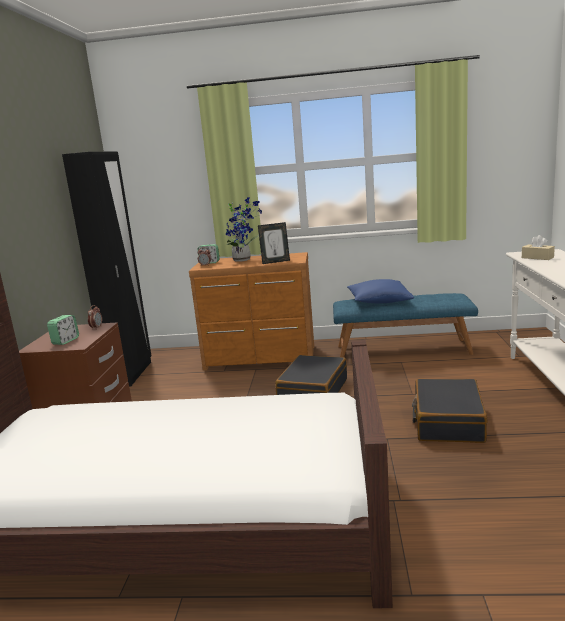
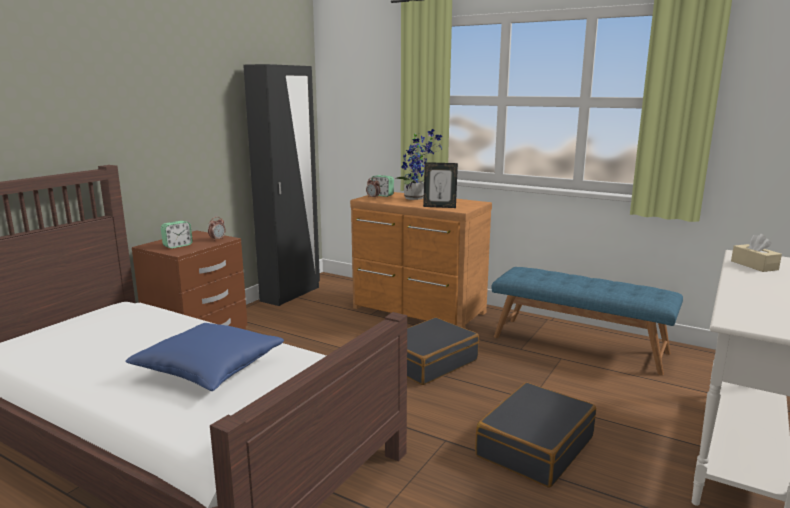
camera: 25 degrees right, 0 degrees up
(379, 301) = (558, 278): blue pillow -> blue pillow (209, 369)

